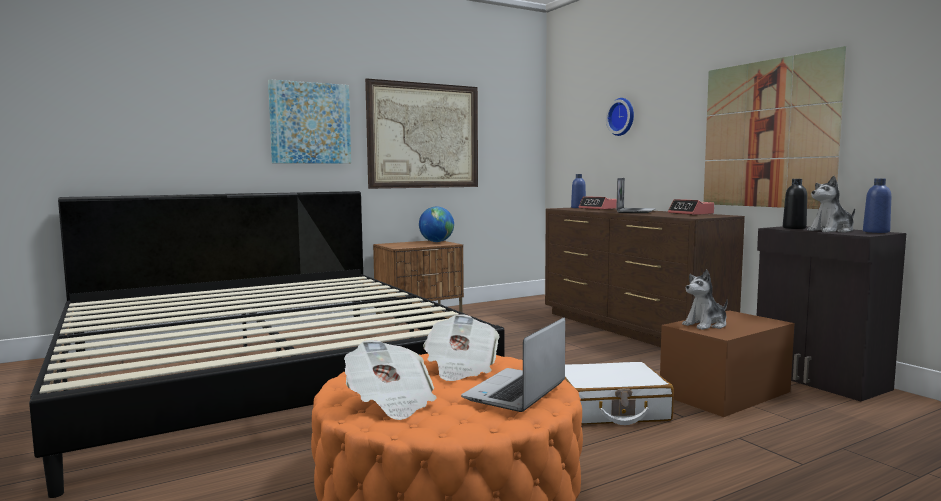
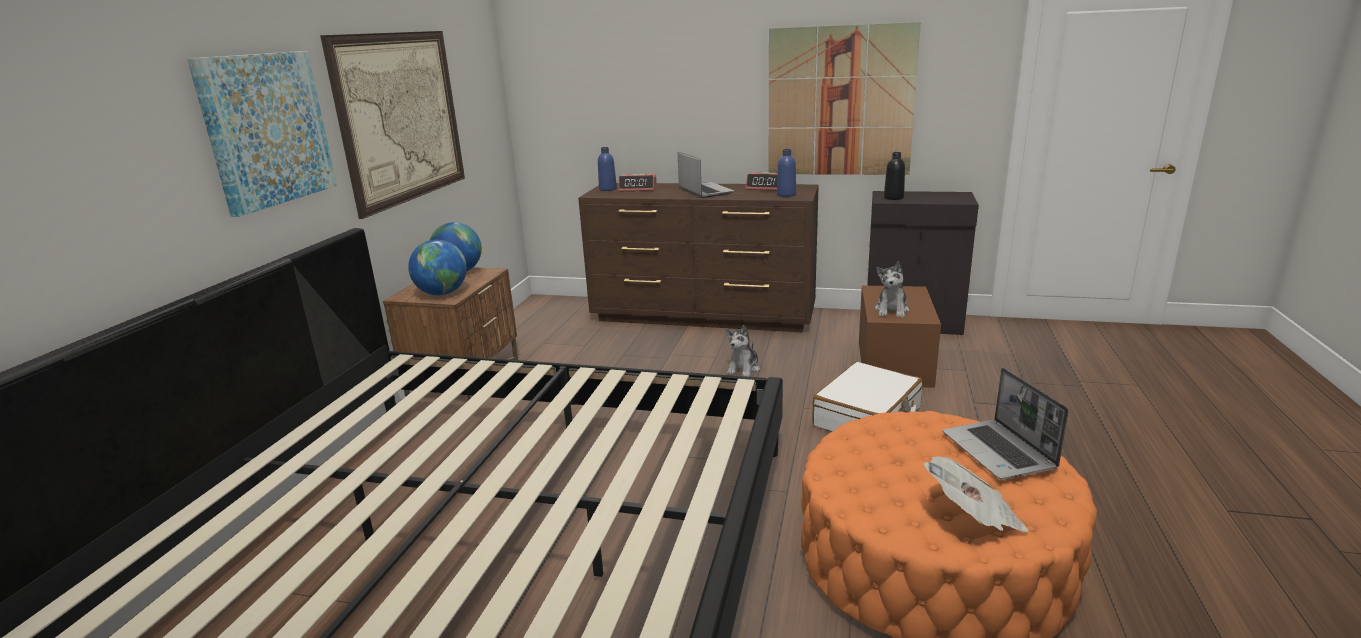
camera: 45 degrees left, 15 degrees up
(402, 245) = (442, 293): none -> globe
(461, 368) = (905, 448): newspaper -> none
(622, 117) = (644, 72): wall clock -> none
(832, 231) = (931, 199): plush toy -> plush toy (744, 369)
(876, 232) = (955, 194): blue bottle -> blue bottle (786, 194)

